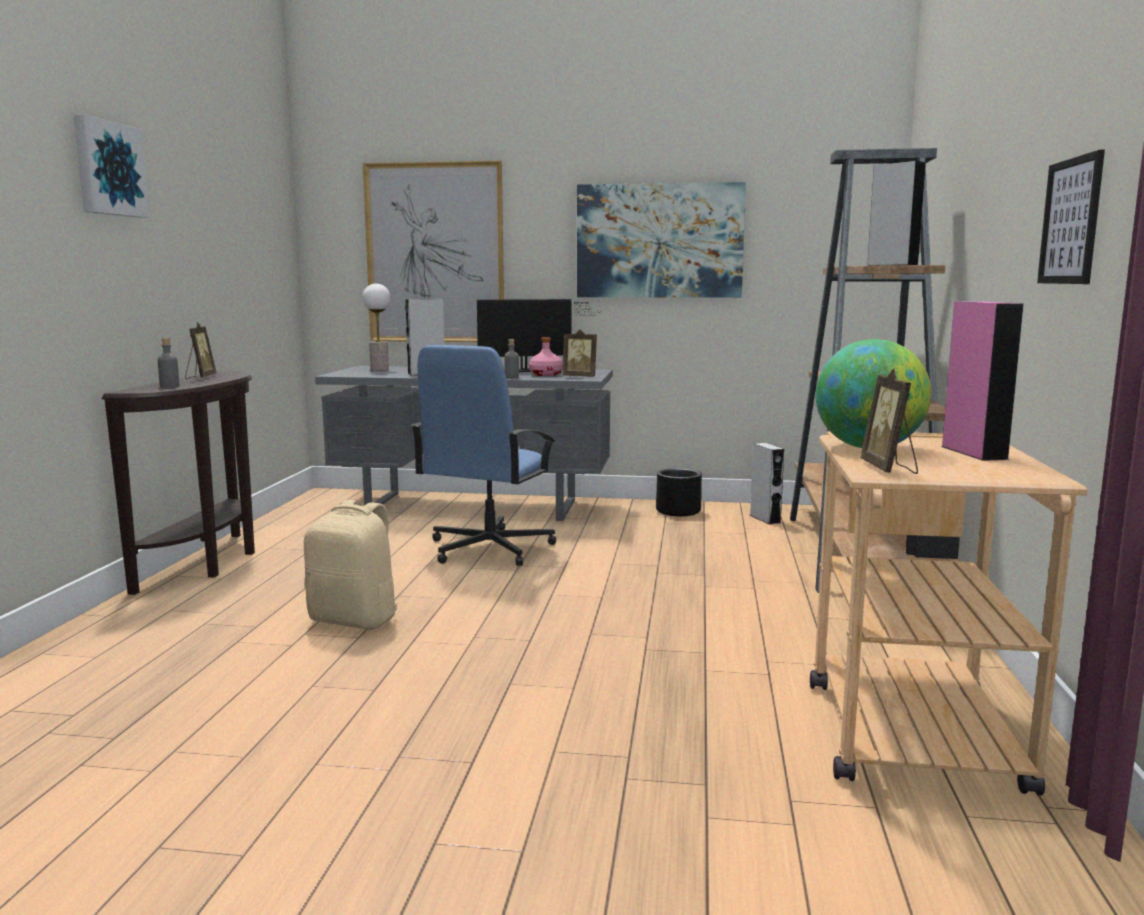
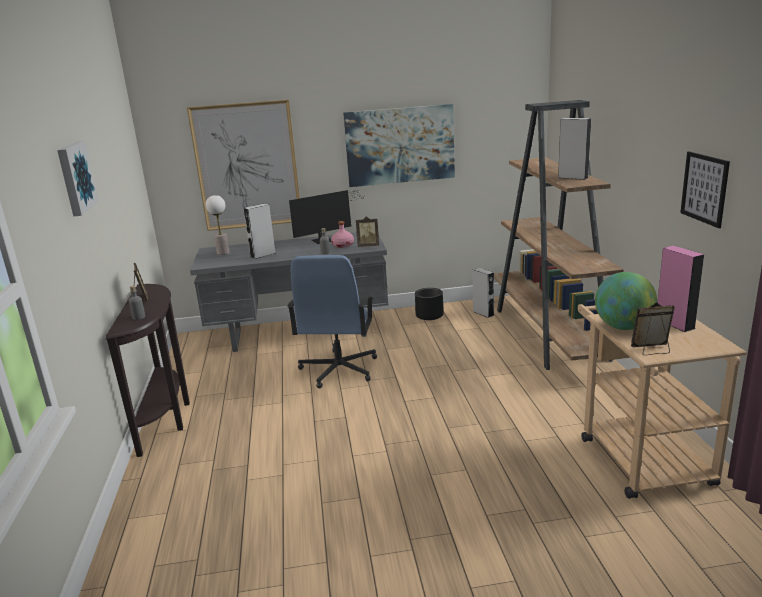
camera: 15 degrees left, 10 degrees up
(355, 620) = (304, 446): beige backpack -> none
(889, 469) = (652, 350): picture frame -> picture frame turned 105 degrees clockwise

